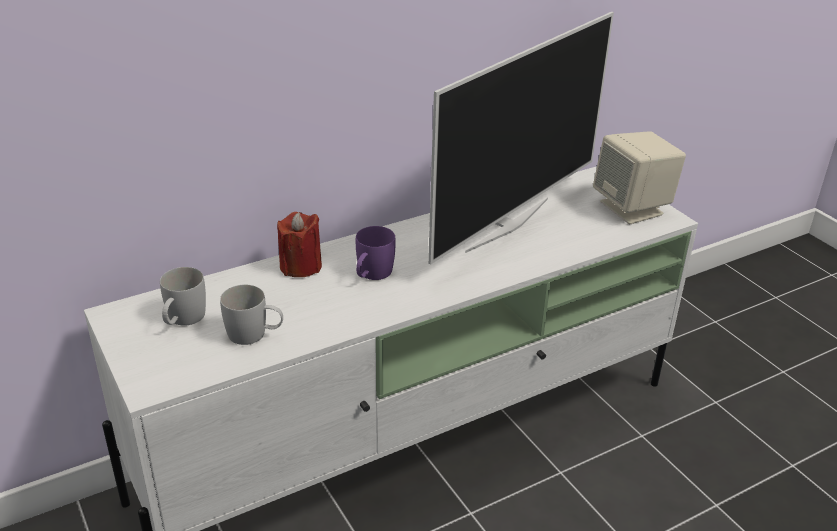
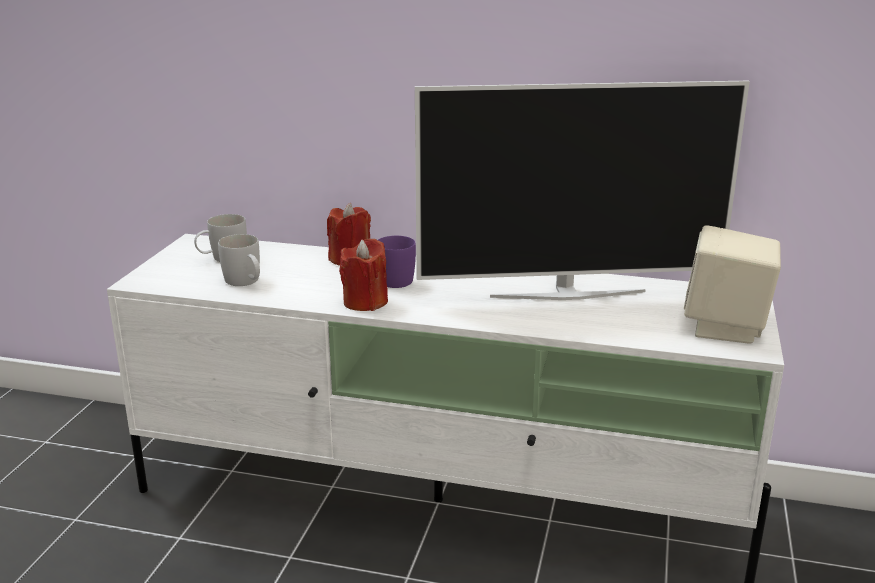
camera: 45 degrees right, 10 degrees down
(388, 303) = (365, 302): none -> red candle

